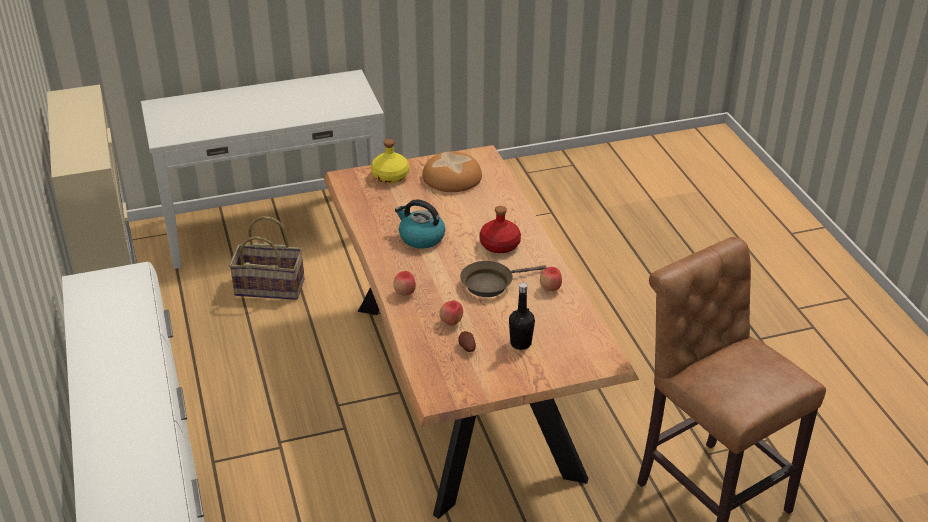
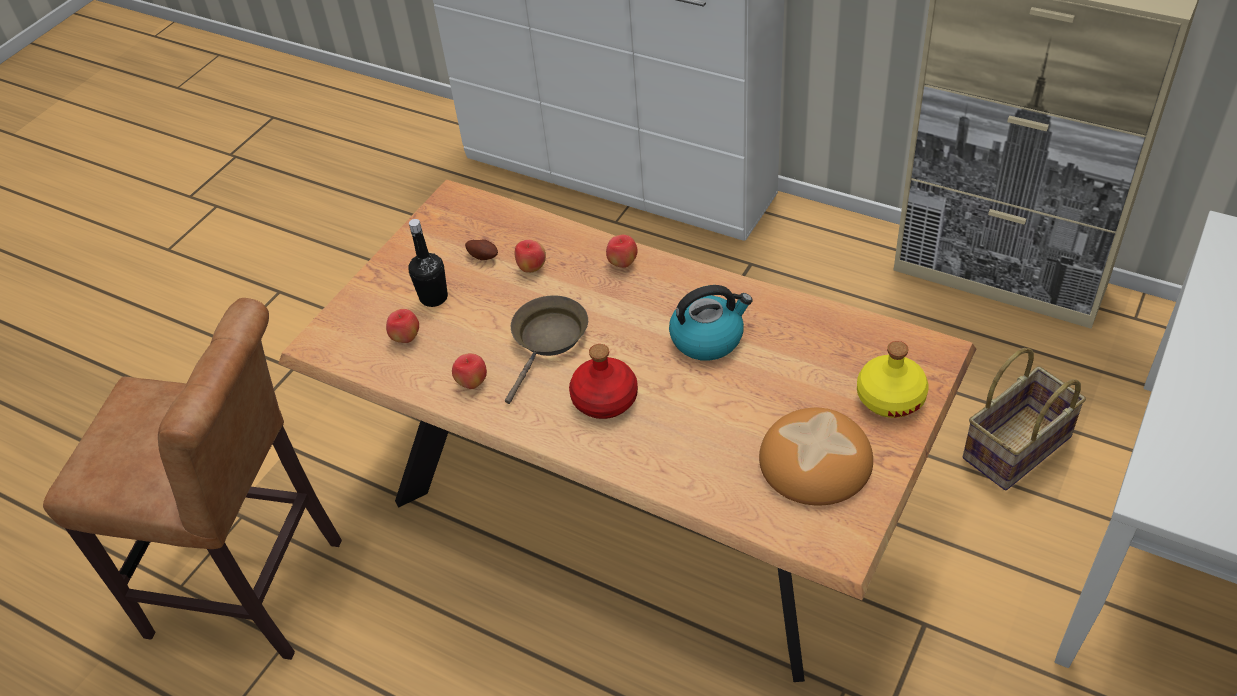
camera: 140 degrees right, 10 degrees up
(559, 331) = (406, 338): none -> apple

